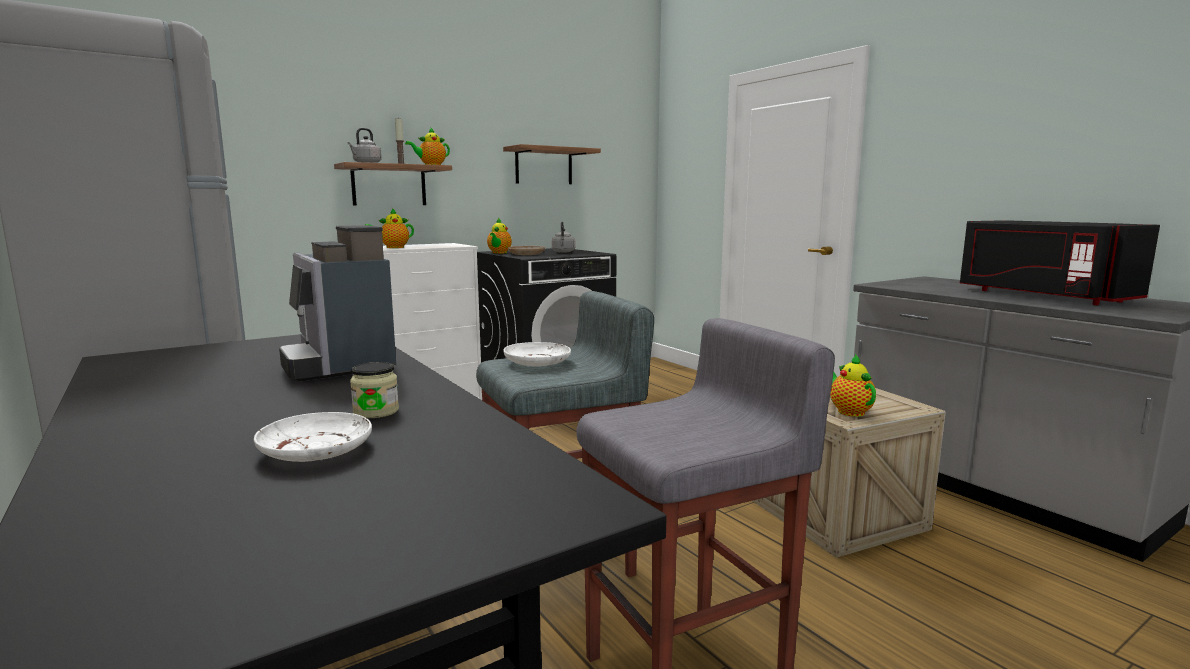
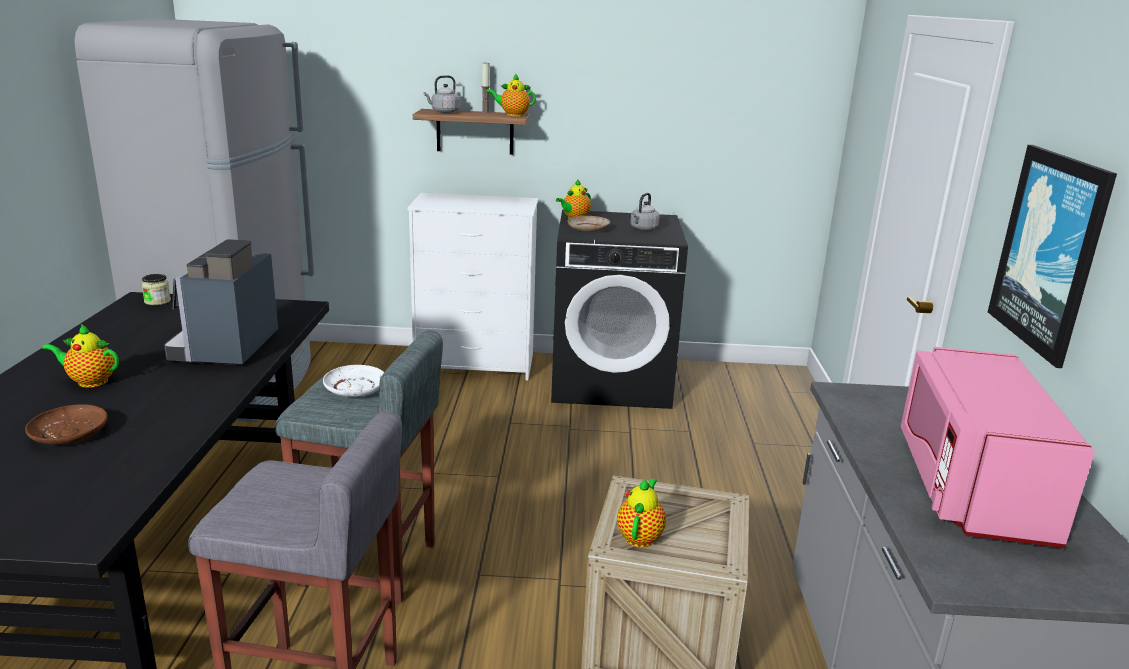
camera: 35 degrees right, 10 degrees up
(316, 450) = (70, 433): white plate -> brown plate
(376, 411) = (152, 410): jar -> jar (157, 301)
(393, 247) = (452, 203): teapot -> teapot (89, 381)
(544, 166) = (664, 115): shelf -> none
(972, 164) = (1049, 251): none -> picture
(1040, 296) = (970, 486): black microwave -> pink microwave

